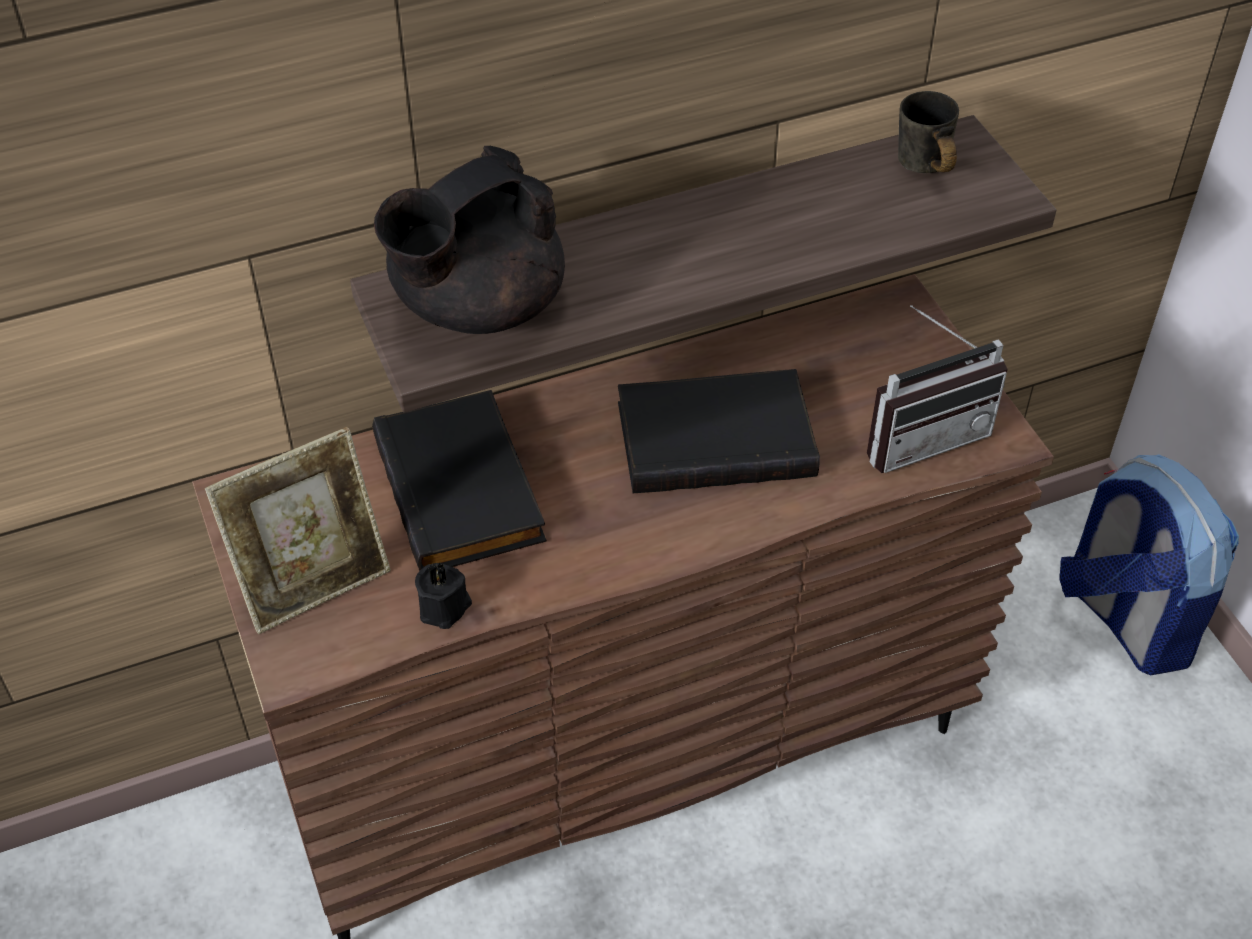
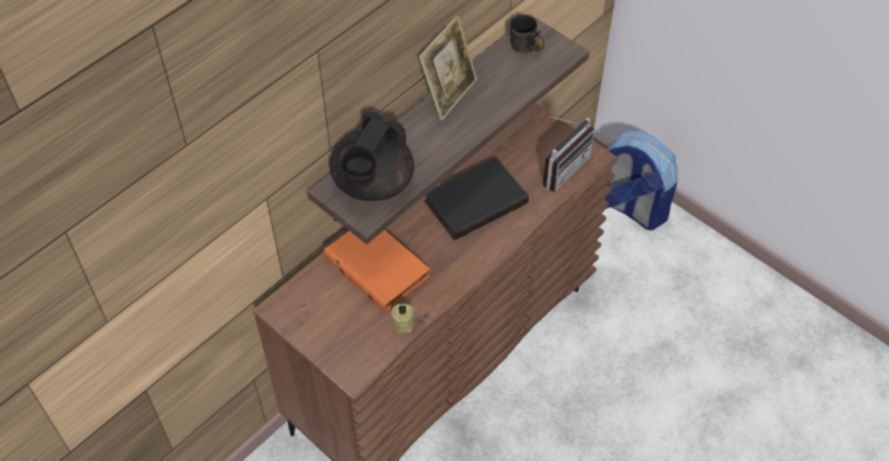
camera: 25 degrees left, 5 degrees up
(314, 583) = (339, 334): picture frame -> picture frame (449, 94)
(445, 608) = (404, 322): black candle -> beige candle
(463, 489) = (379, 266): black book -> orange book

